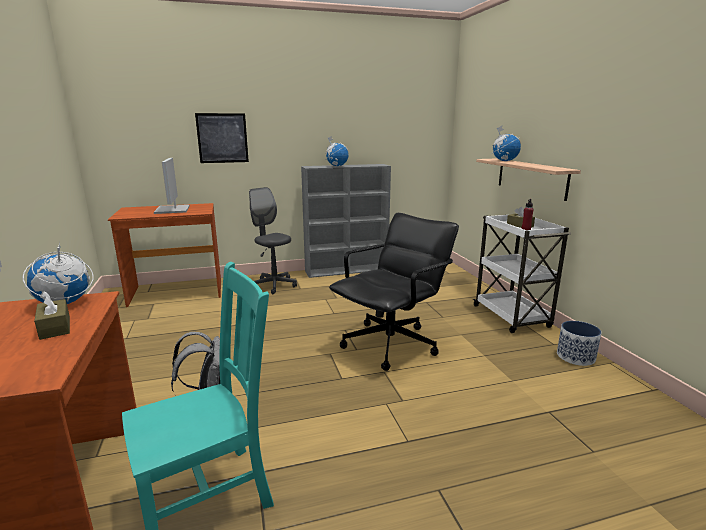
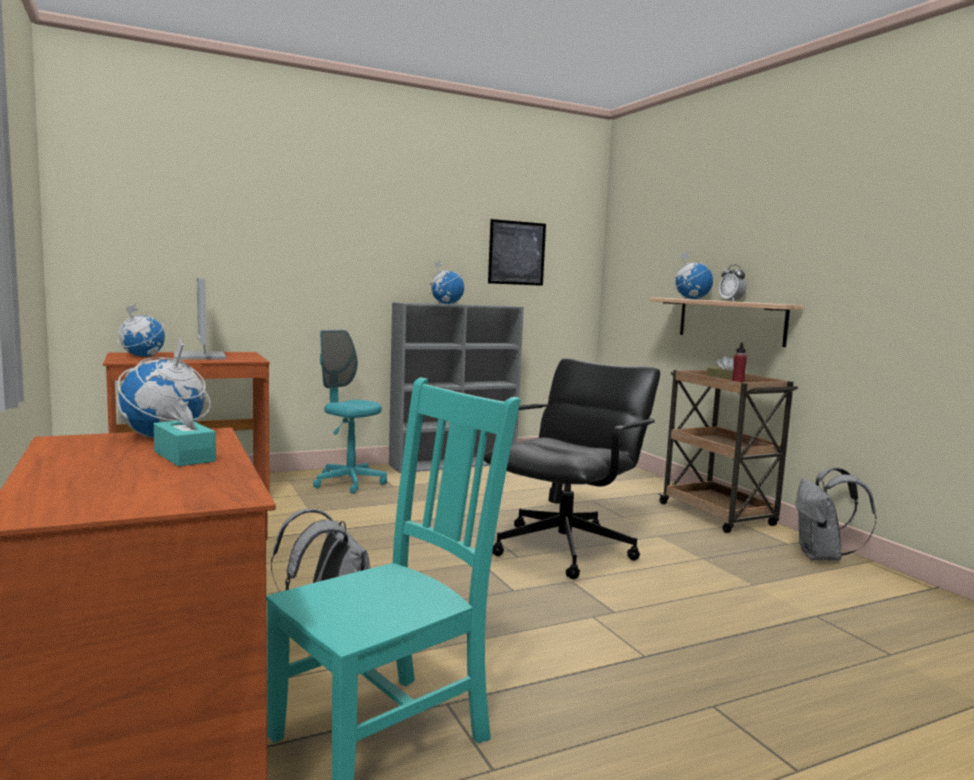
camera: 10 degrees left, 10 degrees down
(55, 327) = (184, 456): brown tissue box -> turquoise tissue box
(137, 211) = (142, 356): none -> globe
(222, 138) = (278, 254): picture -> picture (516, 253)
(274, 285) = (349, 483): grey office chair -> turquoise office chair
(512, 317) = (718, 515): white cart -> brown cart
(531, 163) = (731, 301): none -> alarm clock
(576, 357) = (822, 557): planter -> grey backpack

